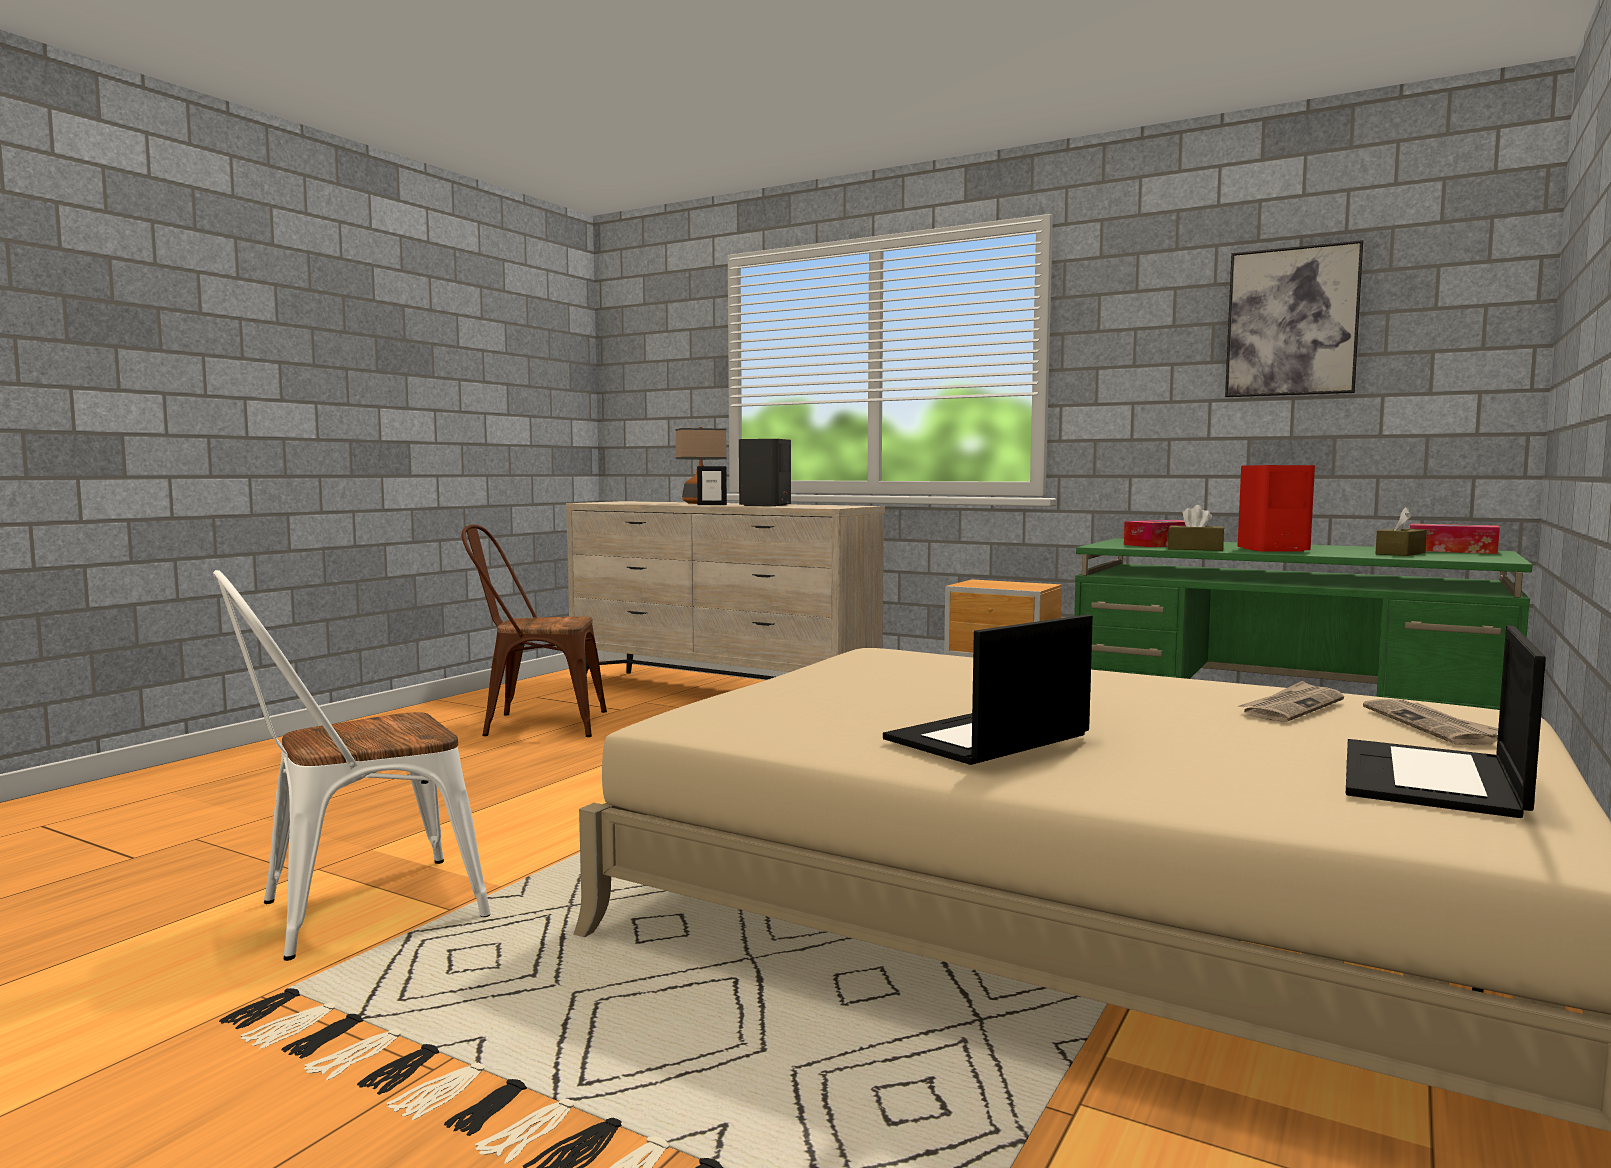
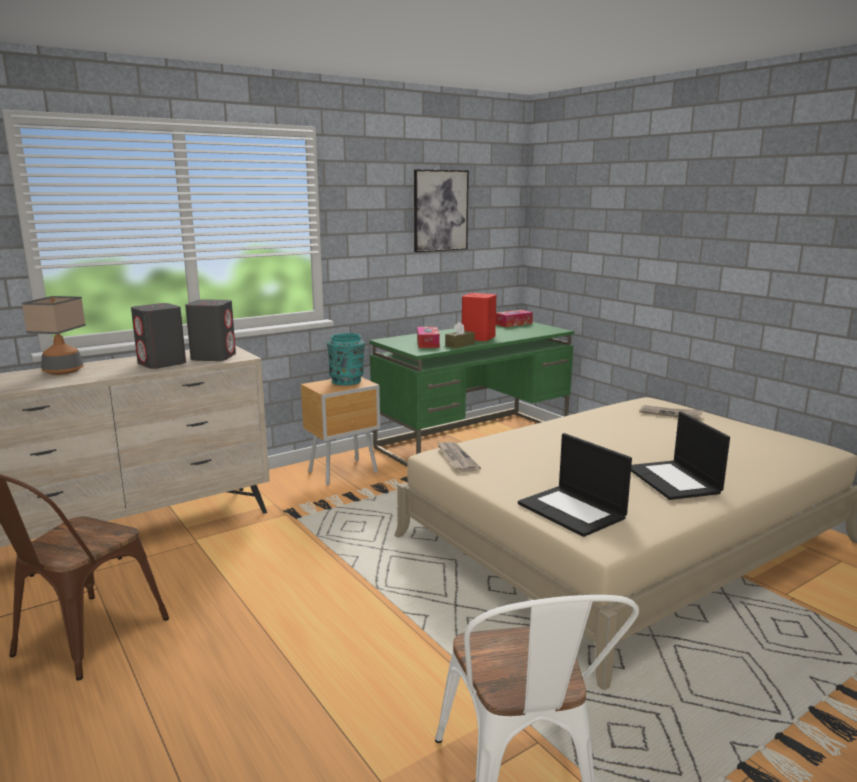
camera: 65 degrees left, 10 degrees up
(712, 504) = (112, 373): picture frame -> none
(815, 506) = (214, 357): none -> grey speaker
(1022, 584) = (347, 381): none -> turquoise vase
(1292, 707) = (634, 421): newspaper -> newspaper (456, 458)
(1400, 553) = (518, 331): brown tissue box -> none
(1433, 779) = (759, 437): laptop -> laptop (573, 511)

